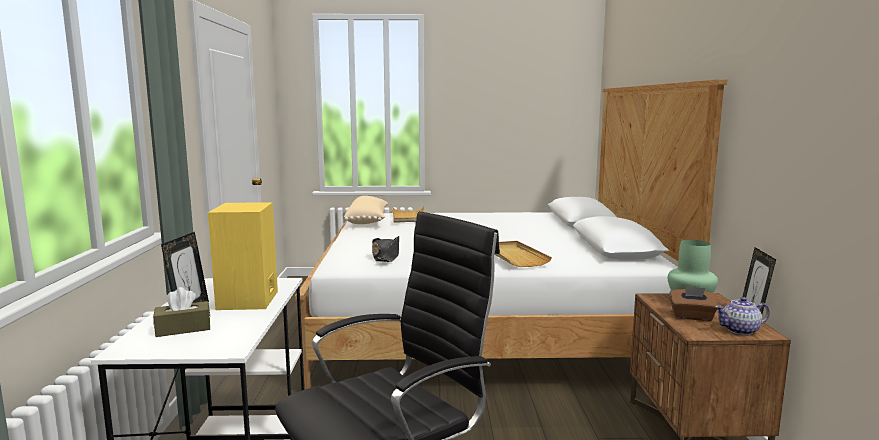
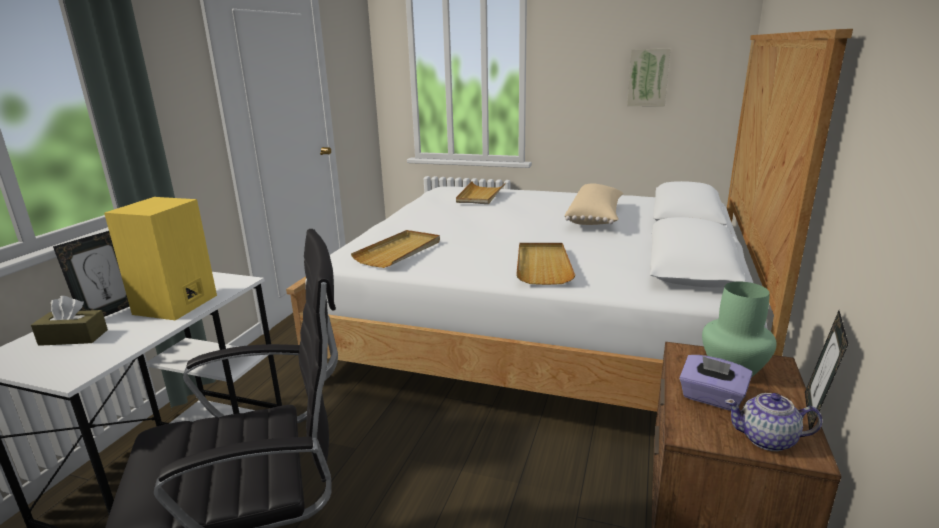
camera: 20 degrees right, 10 degrees up
(368, 221) = (437, 198): beige pillow -> beige pillow (596, 218)
(386, 257) = (399, 251): black hat -> beige tray
(524, 119) = (648, 77): none -> picture
(692, 317) = (711, 398): brown tissue box -> purple tissue box

